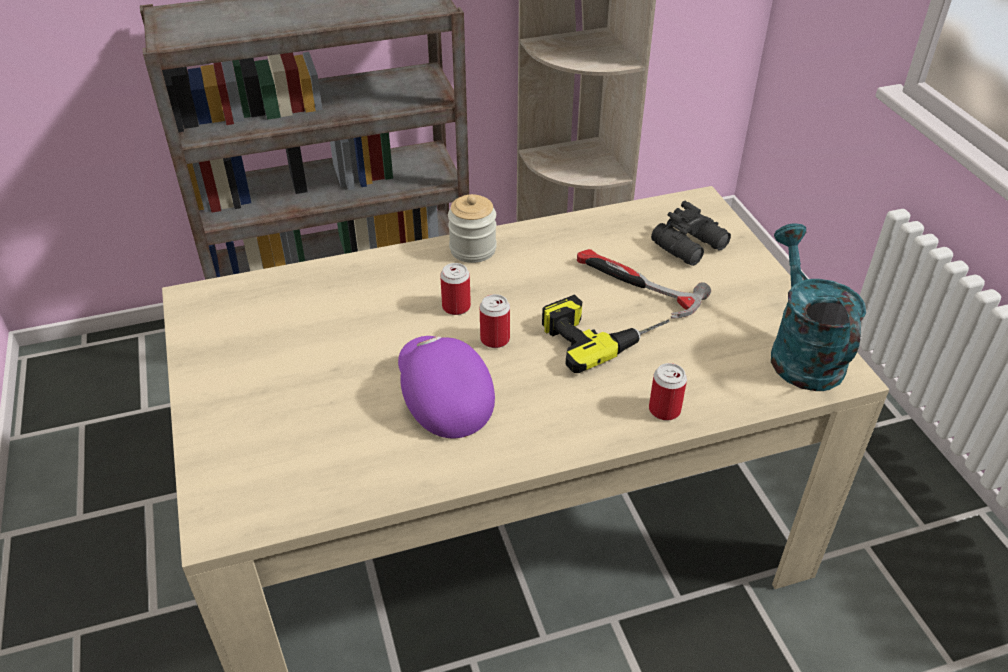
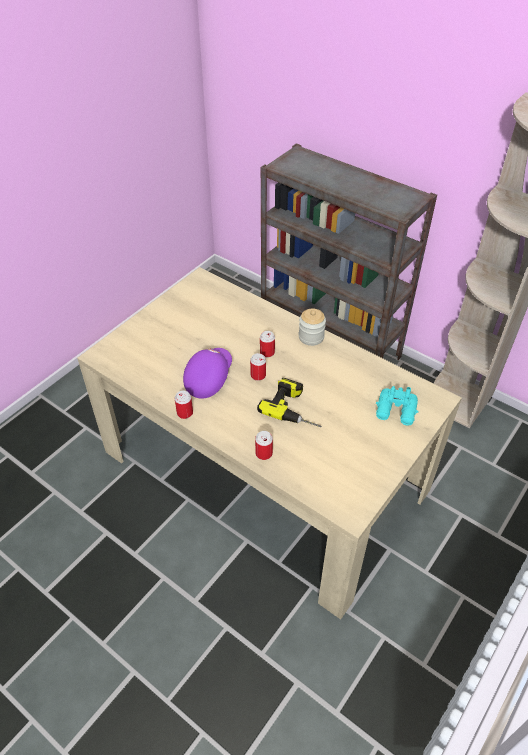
camera: 55 degrees right, 5 degrees up
(494, 465) = (185, 413): none -> can
(635, 286) = (341, 405): hammer -> none
(691, 246) = (396, 412): black binoculars -> turquoise binoculars
(800, 352) = (352, 489): turquoise watering can -> none

